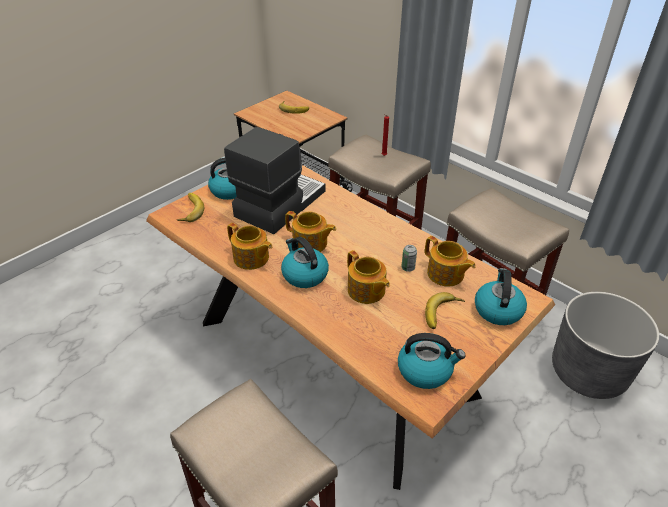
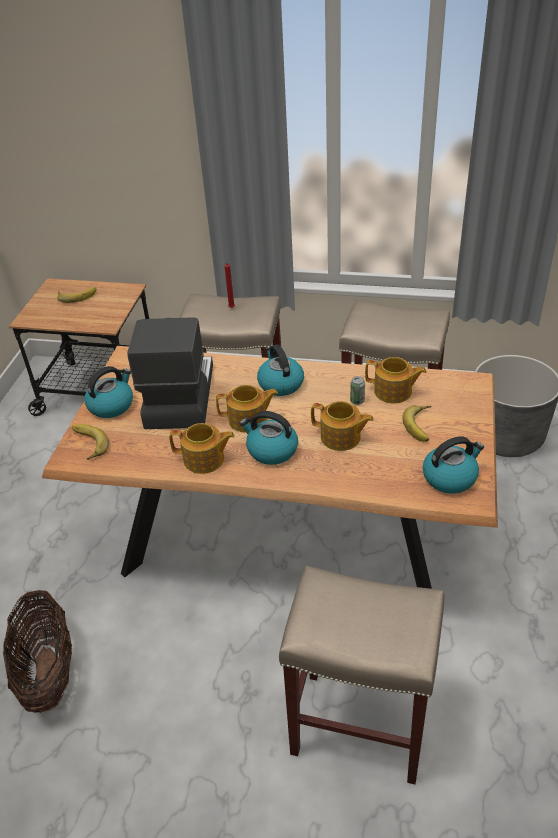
camera: 30 degrees left, 0 degrees up
(108, 363) = (48, 672): none -> basket
(497, 309) = (460, 401): kettle -> kettle (280, 384)

